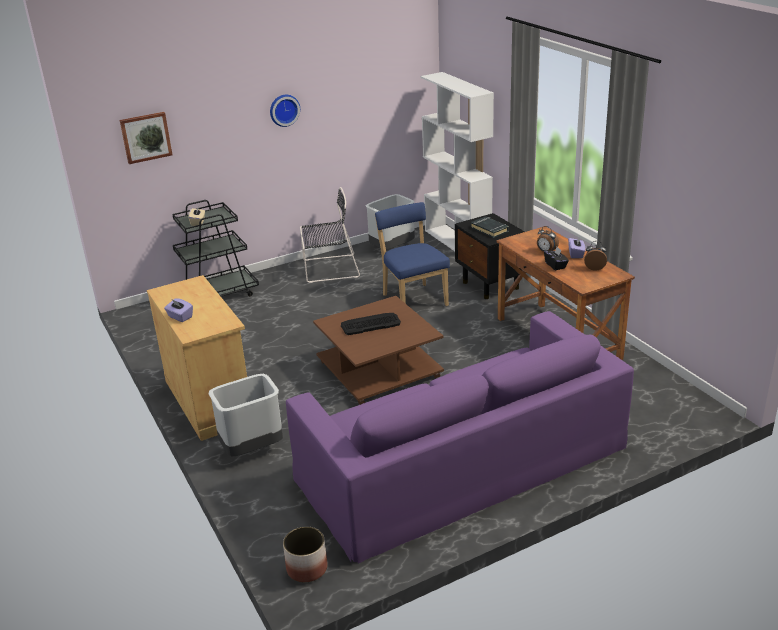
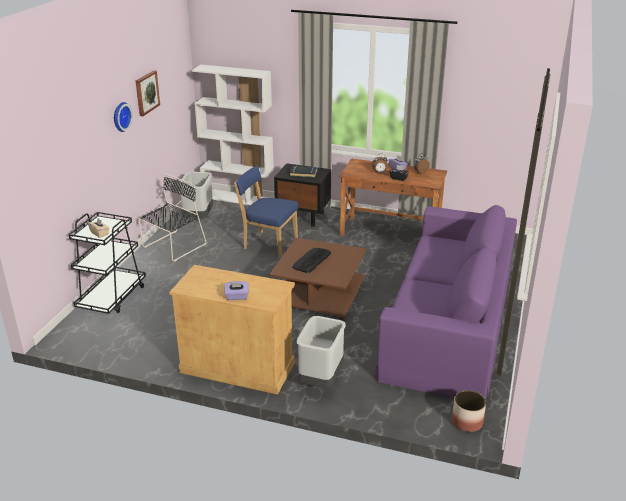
camera: 45 degrees left, 0 degrees up
(145, 137) = (42, 165): picture -> picture (146, 93)

